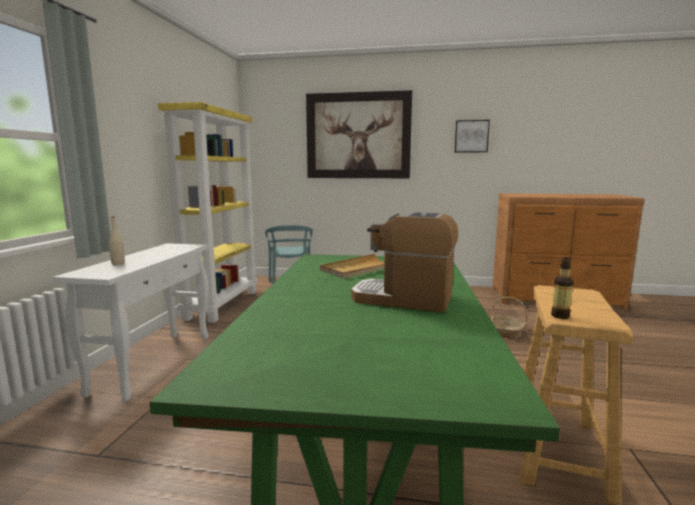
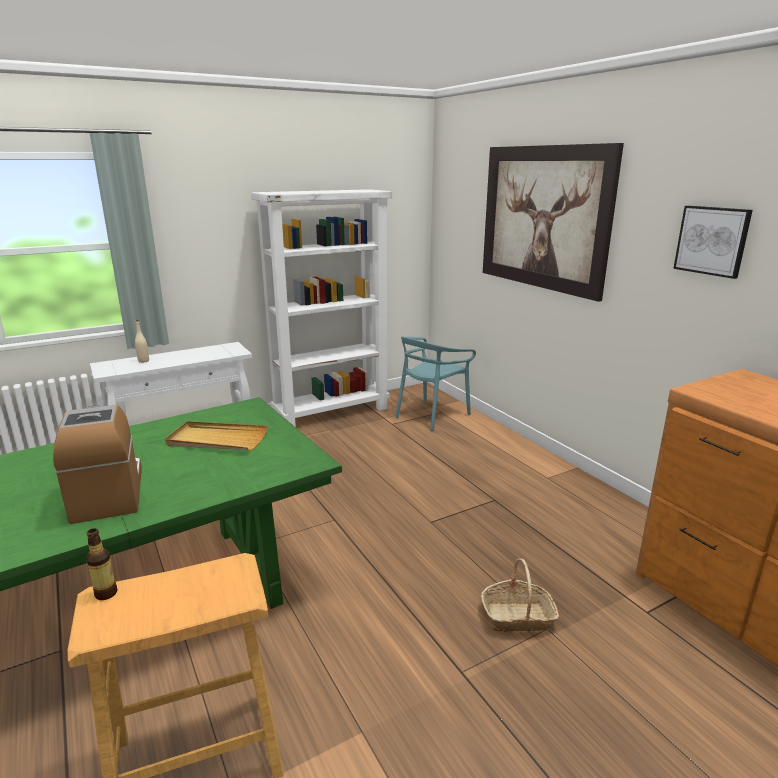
camera: 50 degrees right, 10 degrees up
(222, 304) = (332, 413): yellow bookcase -> white bookcase

